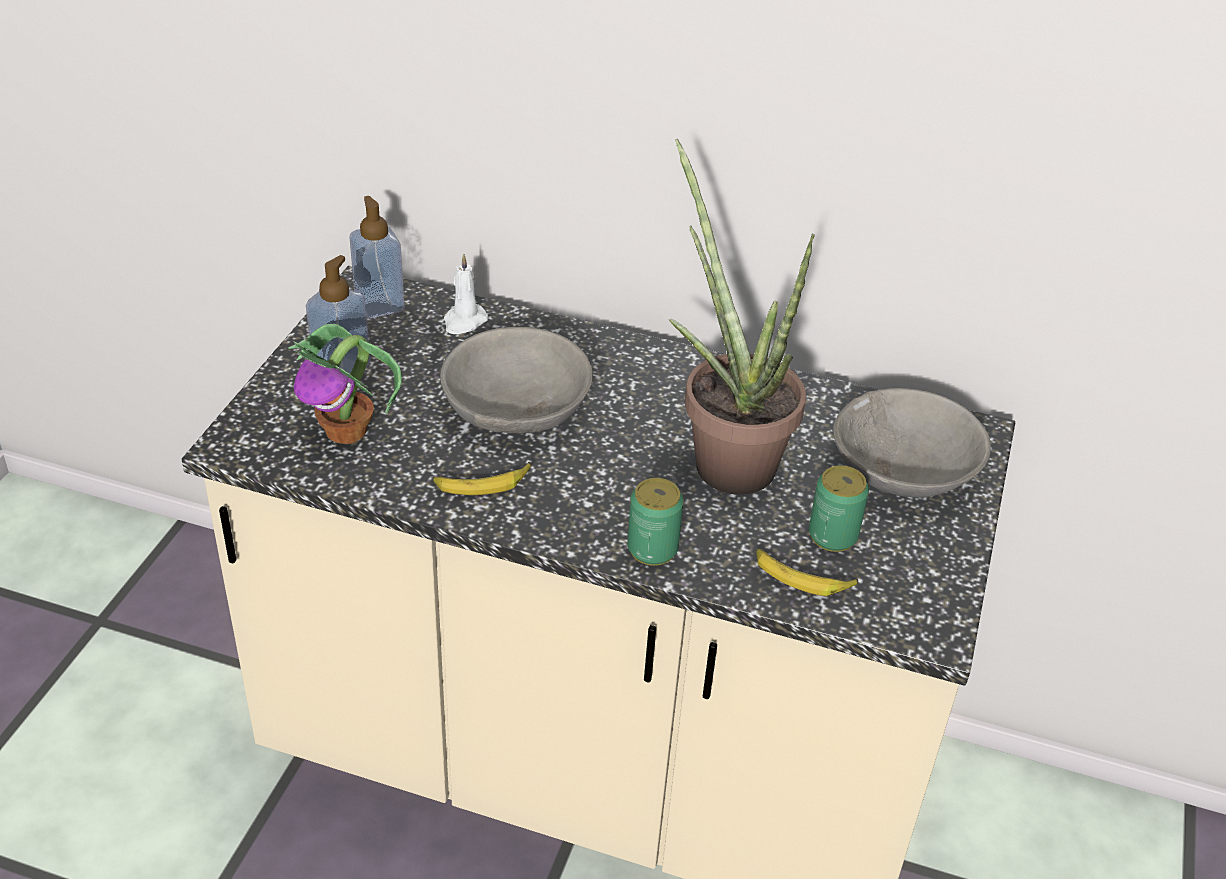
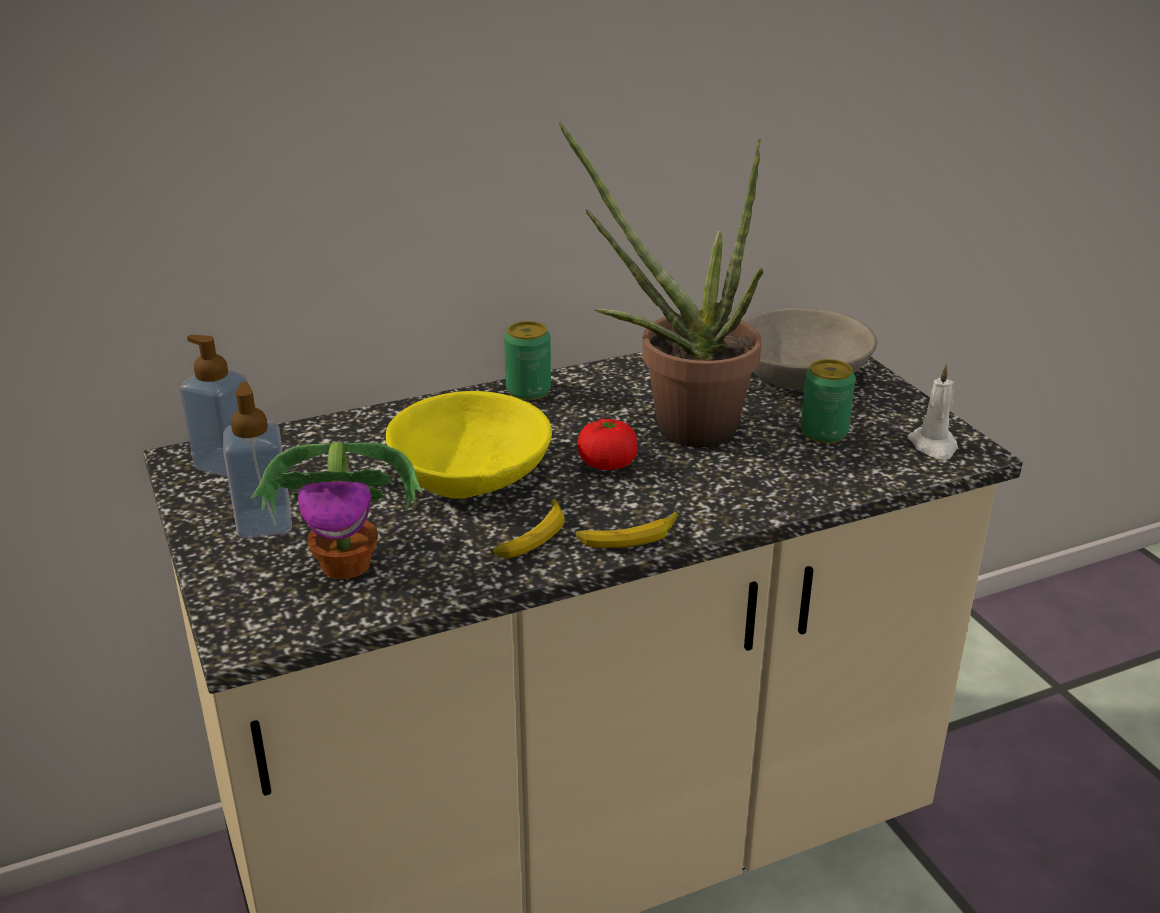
camera: 40 degrees left, 10 degrees down
(464, 321) = (327, 439): white candle -> white candle (933, 446)
(517, 407) = (471, 472): grey bowl -> yellow bowl
(620, 458) = (607, 464): none -> tomato
(652, 549) = (727, 506): can -> can (528, 390)
(802, 578) = (848, 466): banana -> banana (628, 537)

